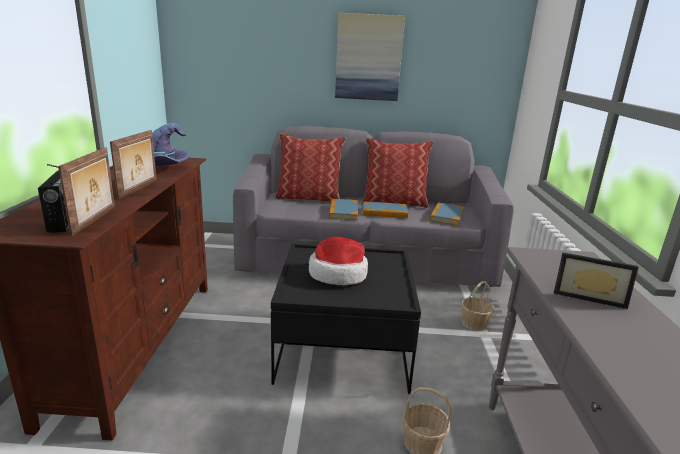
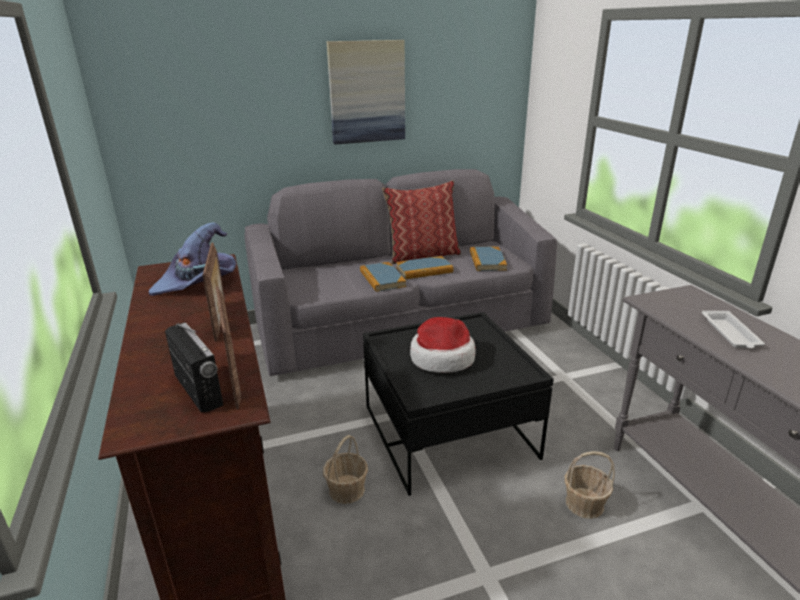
camera: 20 degrees left, 5 degrees up
(309, 198) = (327, 269): pillow -> none
(474, 323) = (549, 368): basket -> basket (347, 490)
(588, 296) = (730, 333): picture frame -> white tray

